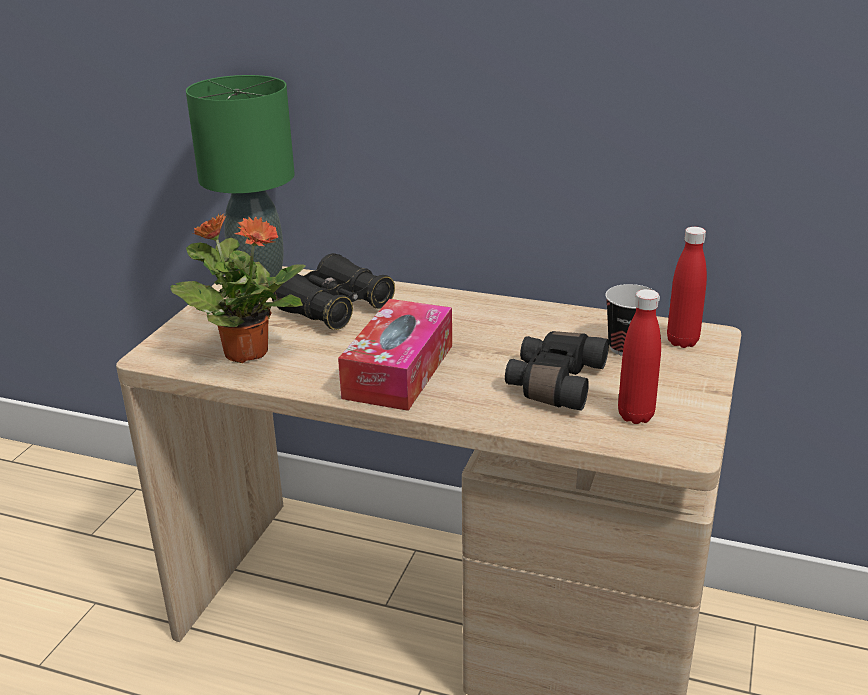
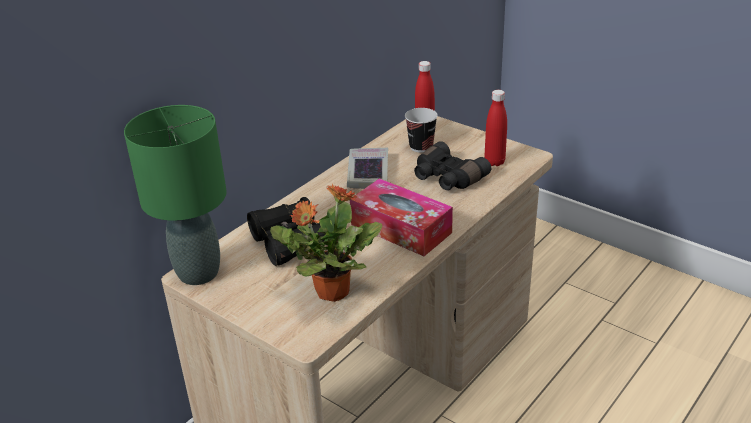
camera: 70 degrees left, 5 degrees up
(522, 323) = (368, 173): none -> book

